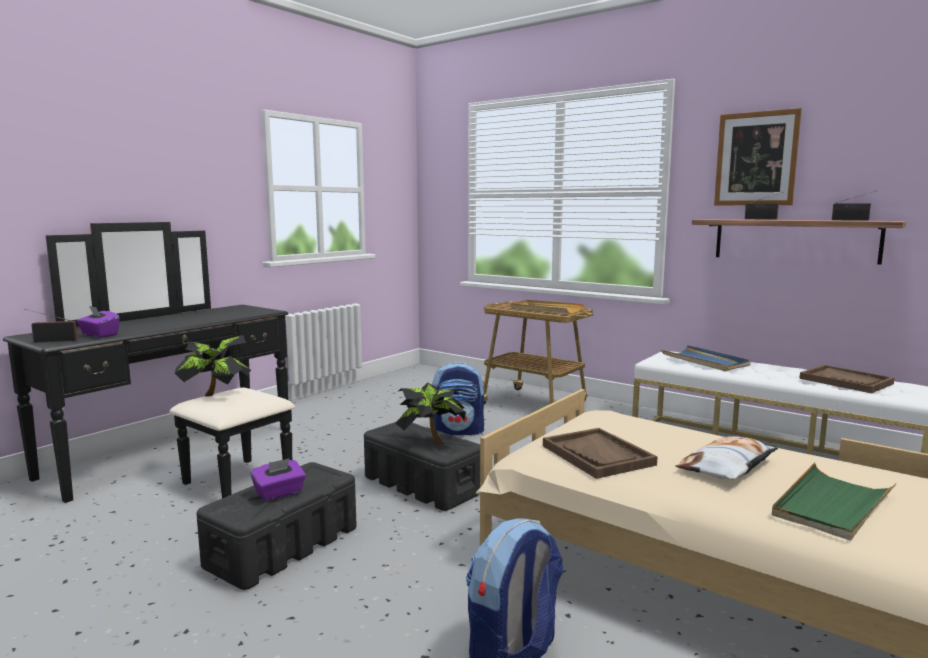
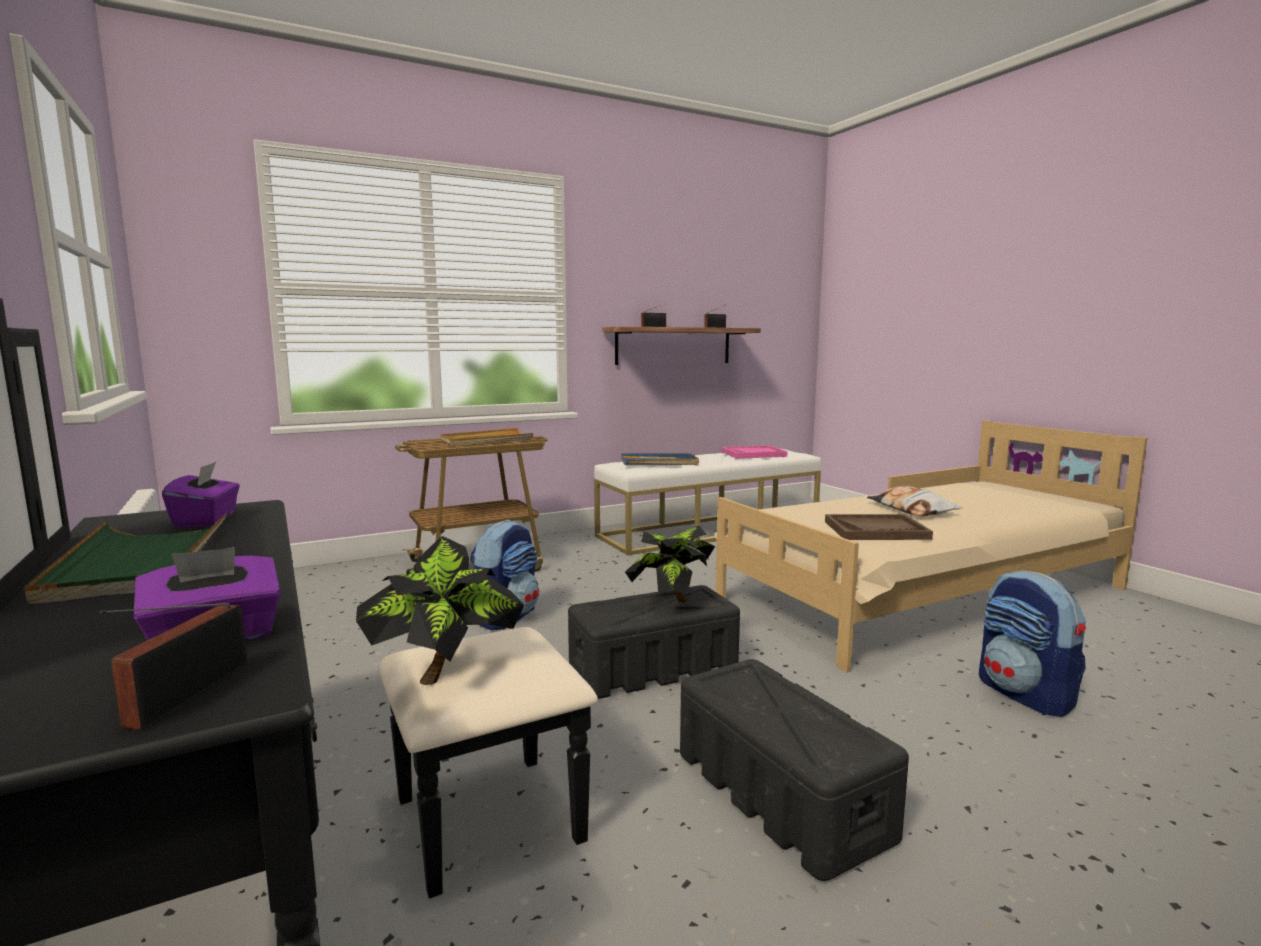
camera: 65 degrees left, 0 degrees up
(279, 493) = (795, 711): purple tissue box -> purple tissue box (207, 520)
(756, 159) = (641, 271): picture -> none
(831, 505) = (984, 506): green tray -> green tray (139, 563)
(846, 381) = (753, 454): brown tray -> pink tray

